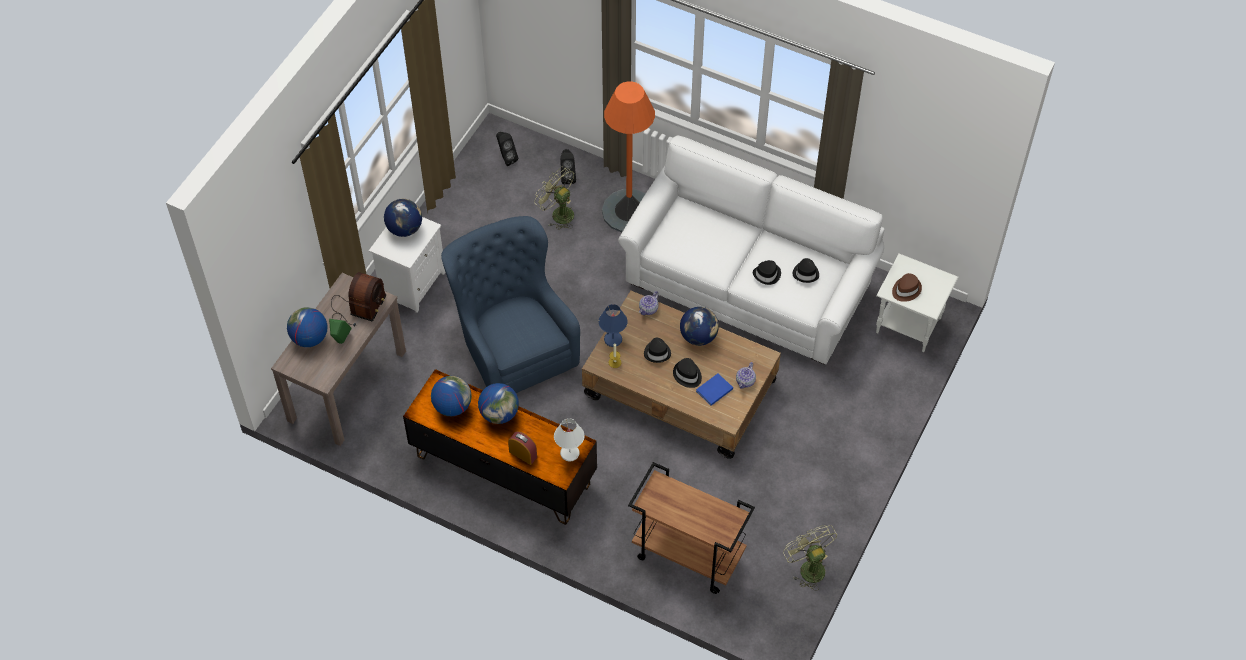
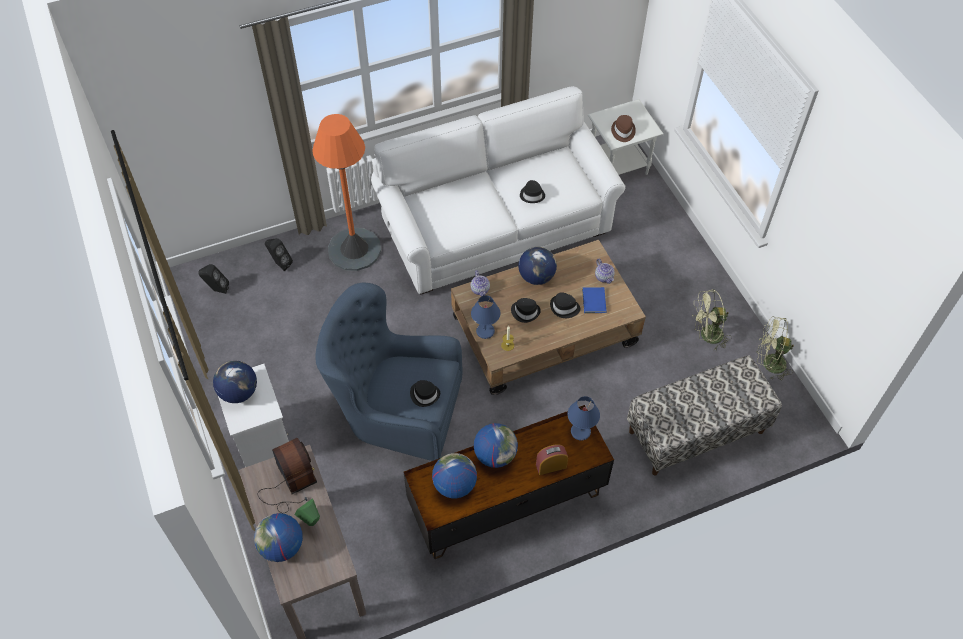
camera: 50 degrees left, 0 degrees up
(558, 213) = (306, 293): green fan -> green fan (707, 336)
(570, 454) = (581, 432): white table lamp -> blue table lamp
(687, 555) = (696, 432): brown cart -> bench
(806, 273) = (553, 173): black hat -> black hat (425, 394)

